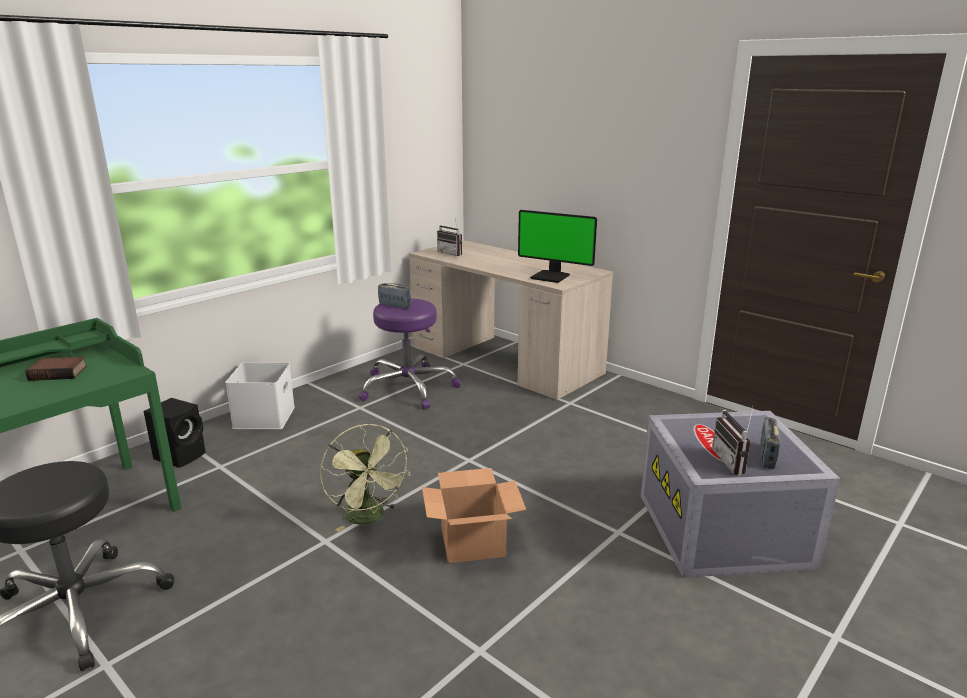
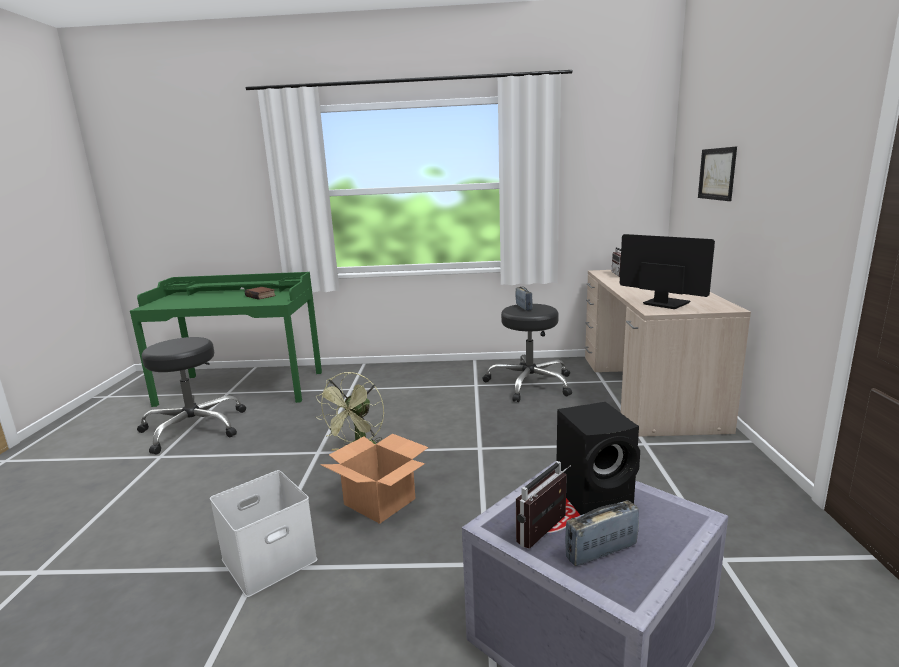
camera: 50 degrees right, 5 degrees down
(181, 455) = (346, 376): black speaker -> black speaker (596, 497)
(265, 418) = (416, 372): white storage box -> white storage box (268, 561)
(408, 387) = (530, 384): purple stool -> black stool
(542, 152) = (717, 174): none -> picture
(551, 276) = (664, 304): monitor -> monitor turned 150 degrees clockwise

